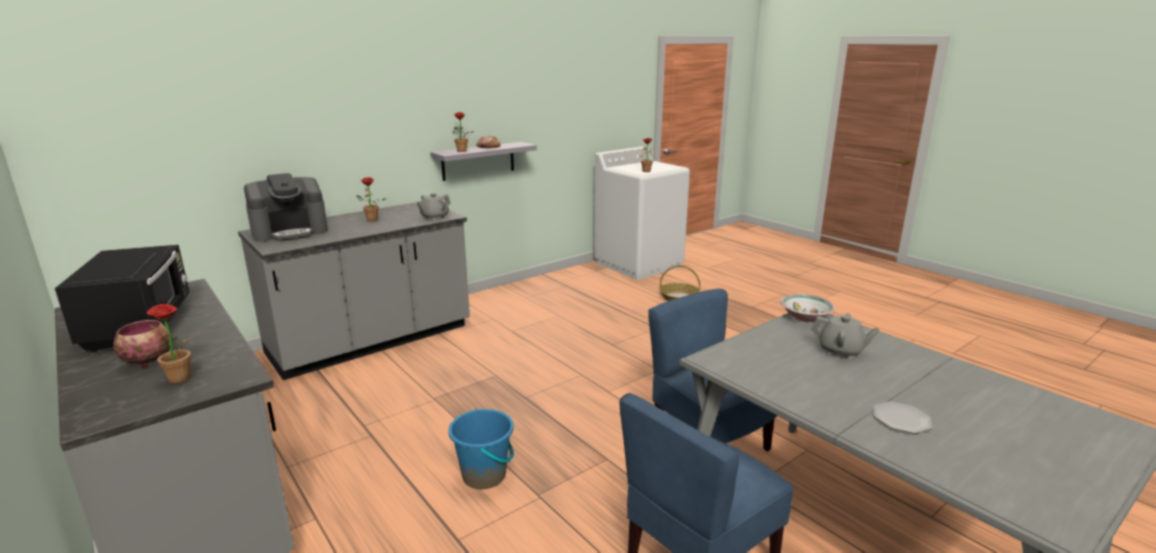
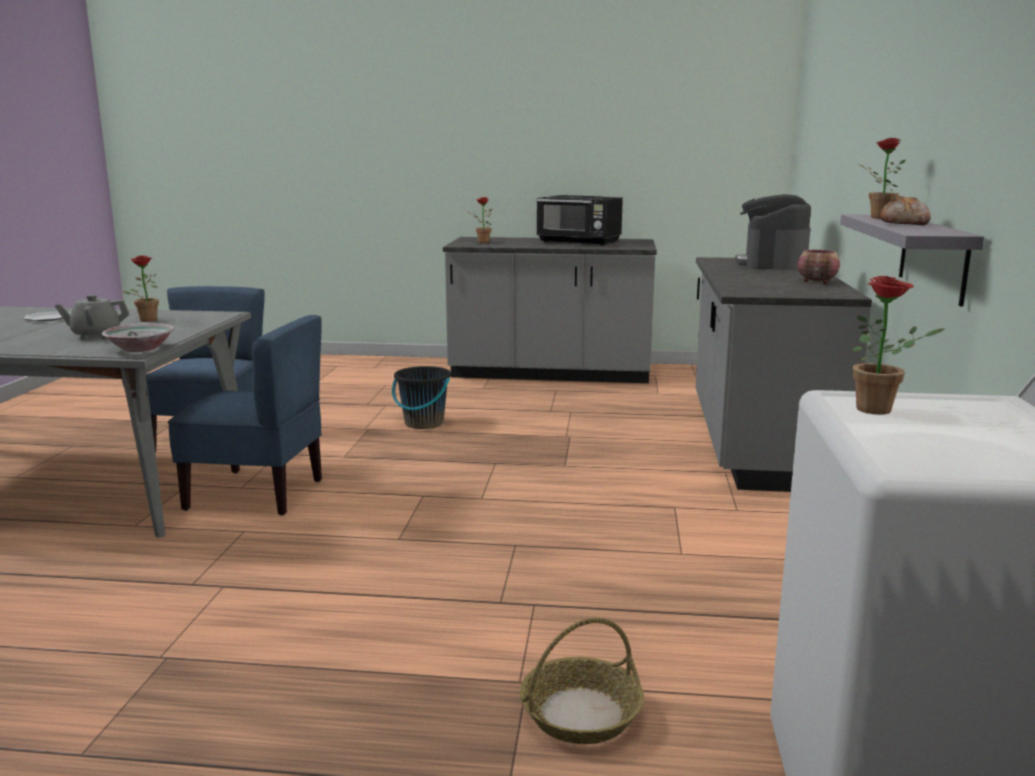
camera: 135 degrees right, 5 degrees down
(149, 360) = (519, 241): bowl -> bowl (817, 282)
(371, 220) = (777, 277): potted plant -> potted plant (147, 319)
(434, 217) = (744, 289): grey teapot -> none
(484, 475) = (423, 423): blue bucket -> black bucket

